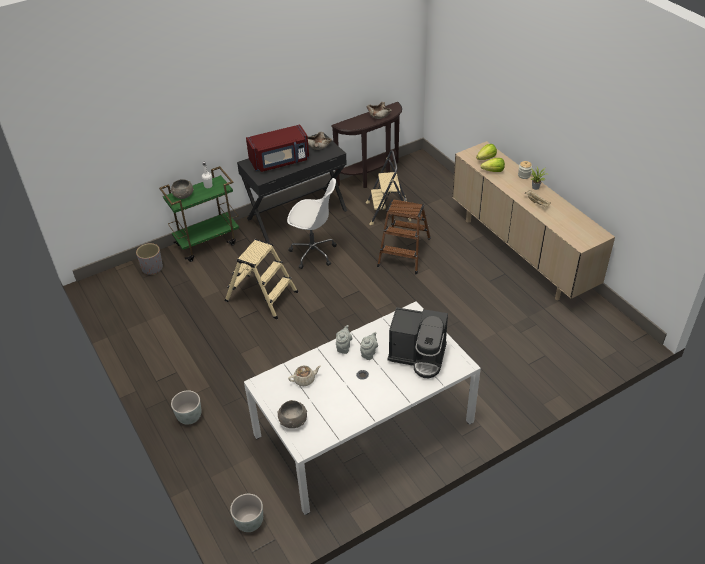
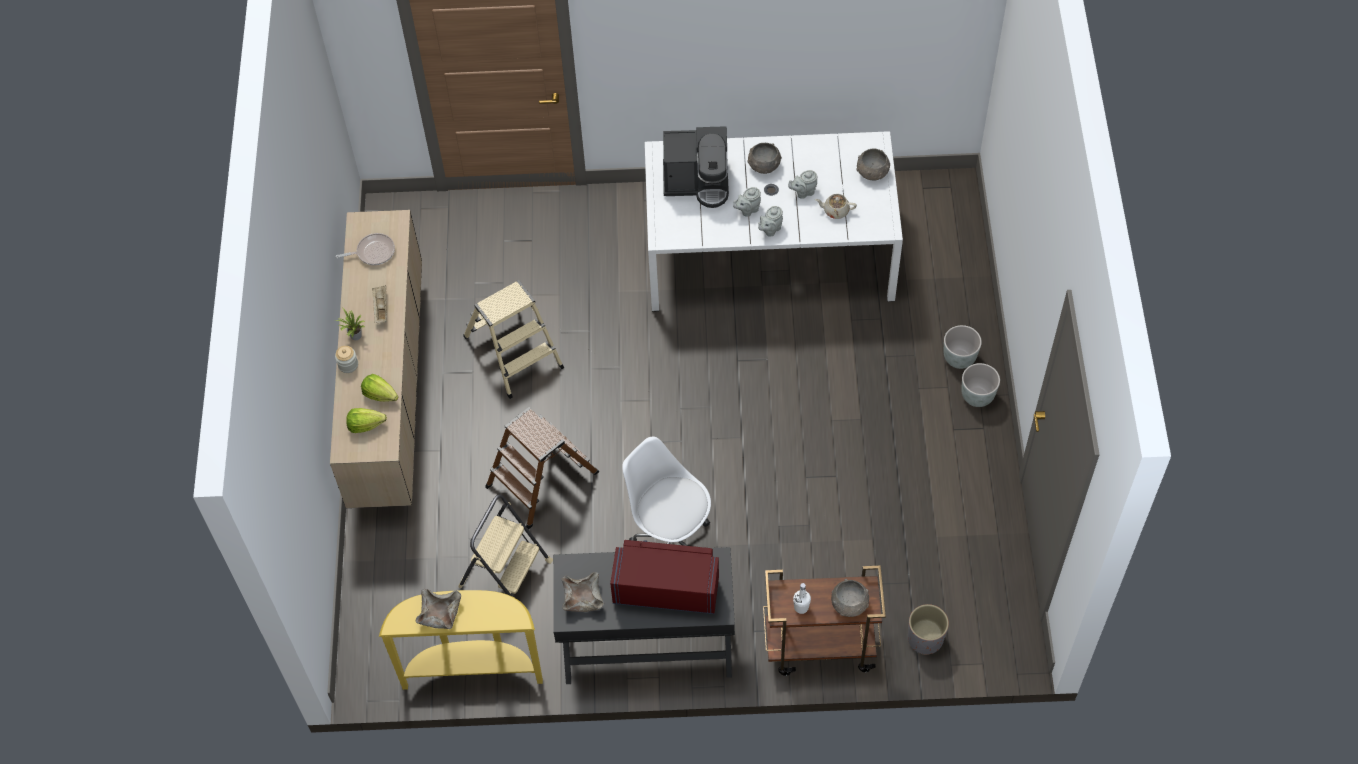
camera: 150 degrees left, 15 degrees up
(208, 244) = (818, 648): green cart -> brown cart
(249, 522) = (941, 214): grey planter -> grey planter (978, 396)
(261, 296) = (788, 499): beige step ladder -> beige step ladder (513, 351)
(337, 382) = (803, 192): none -> grey teapot
(372, 177) = (472, 669): brown console table -> yellow console table
(380, 389) = (763, 165): none -> grey bowl
(418, 356) = (698, 182): coffee machine -> coffee machine turned 135 degrees clockwise
(574, 224) = (373, 252): none -> frying pan

